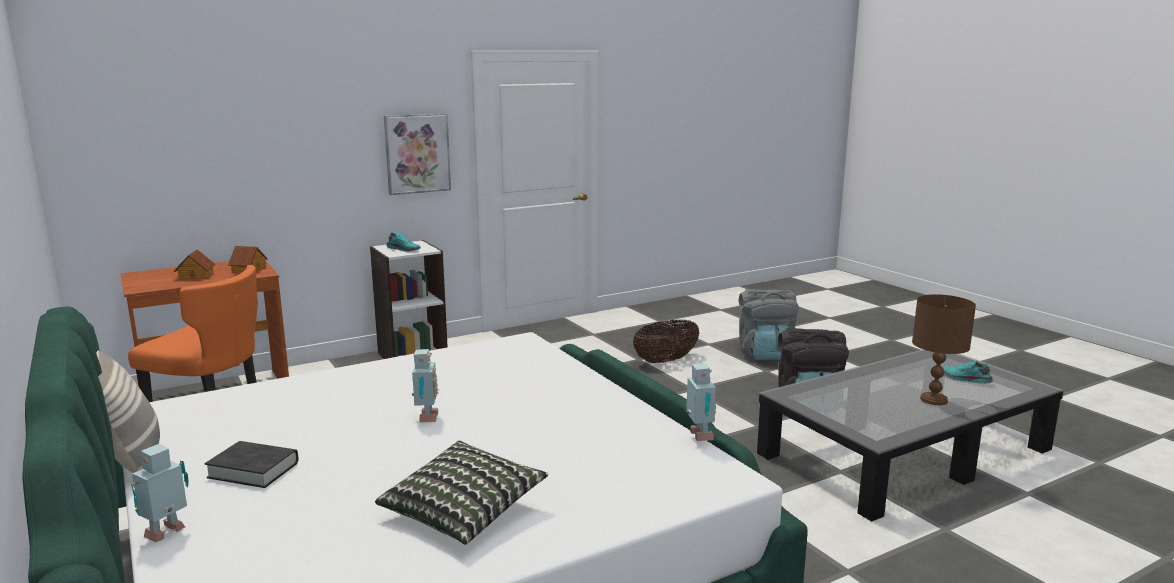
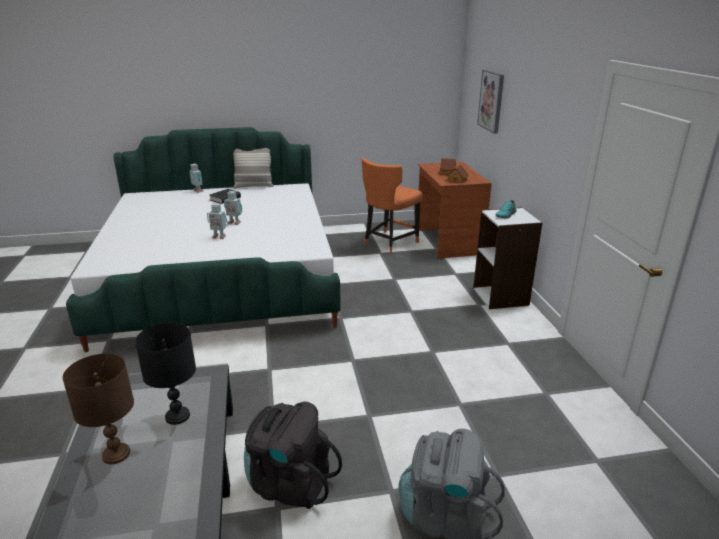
camera: 110 degrees right, 10 degrees up
(417, 153) = (559, 149): picture -> picture (491, 101)
(464, 512) = (150, 222): pillow -> none
(666, 361) = (449, 421): basket -> none
(699, 436) = (131, 267): toy robot -> toy robot (219, 237)
(858, 391) = (178, 416): none -> black table lamp
(965, 379) = (119, 513): turquoise shoe -> none

